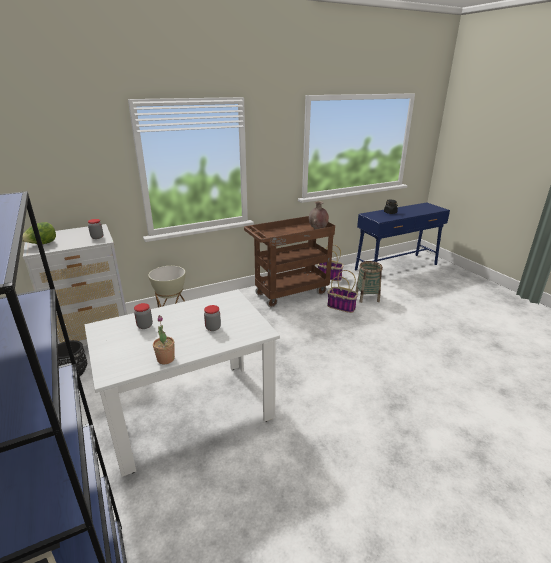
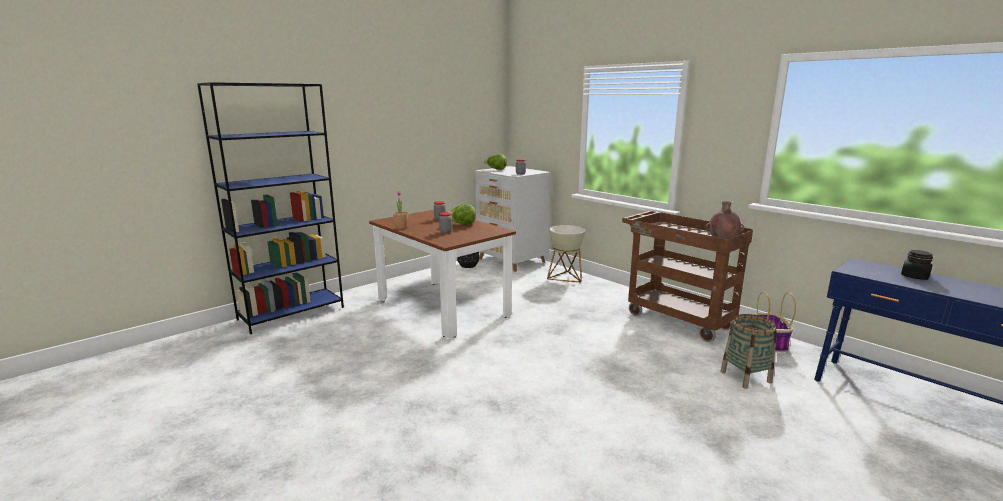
camera: 75 degrees right, 10 degrees down
(189, 314) = (462, 224): none -> lettuce
(190, 413) = (442, 307): white dining table -> brown dining table
(342, 307) = (689, 358): basket -> none

